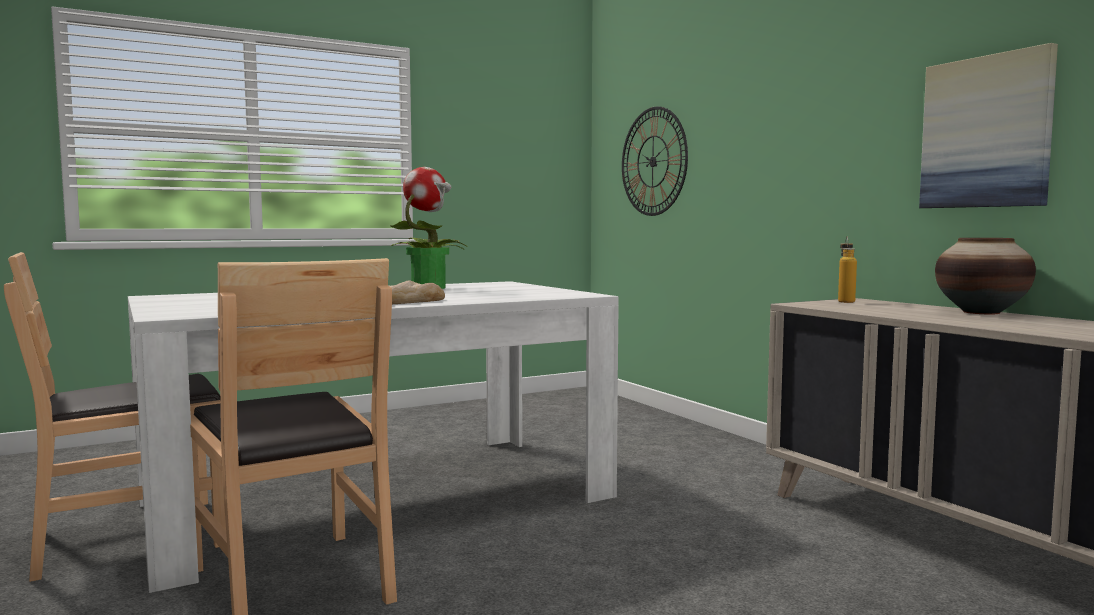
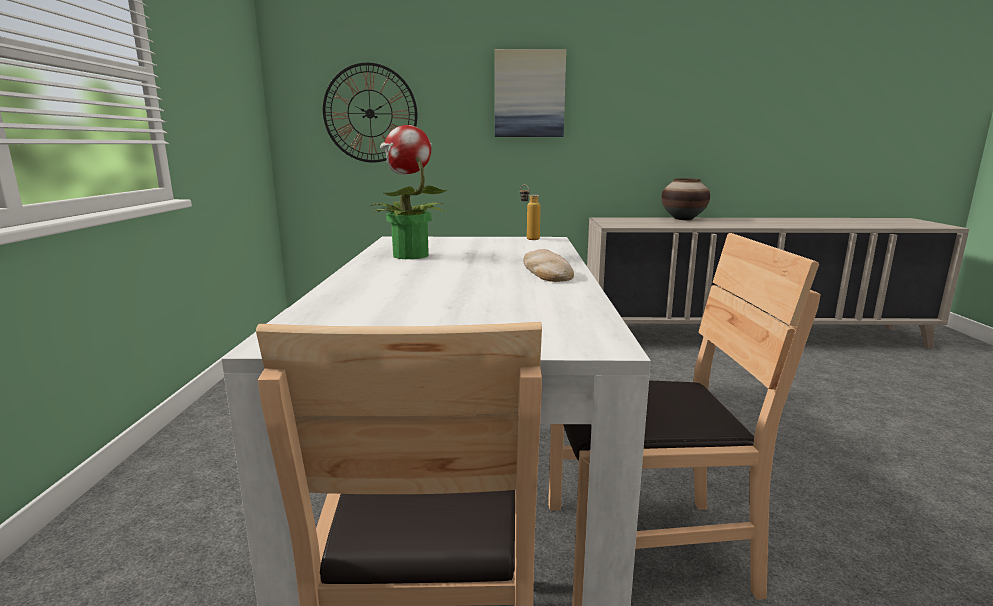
camera: 60 degrees left, 10 degrees up
(845, 301) = (608, 220): bottle -> bottle (528, 238)
(986, 132) = (670, 119): picture -> picture (529, 94)

